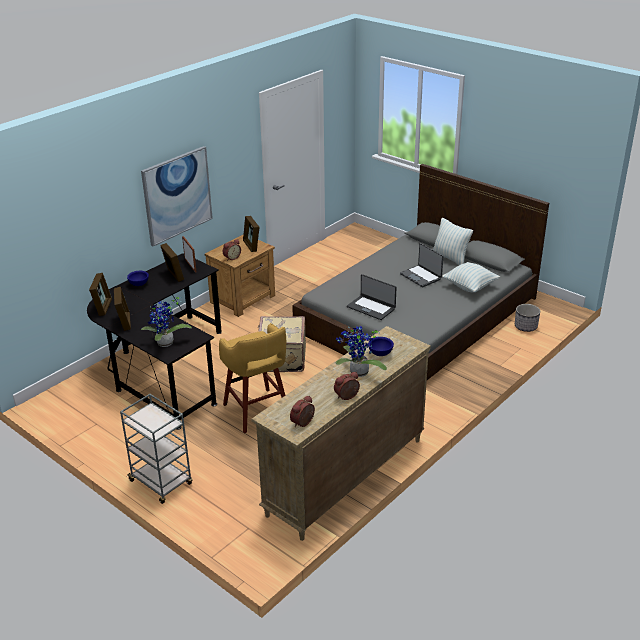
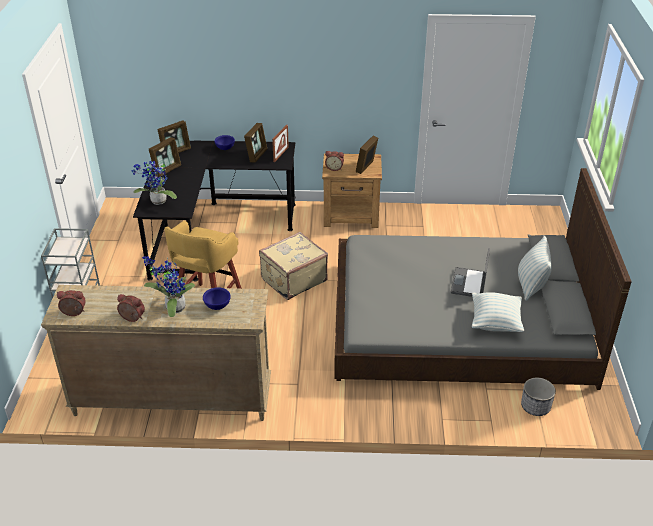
camera: 50 degrees right, 5 degrees up
(177, 195) = (298, 85): picture -> none
(371, 307) = (375, 280): laptop -> none

